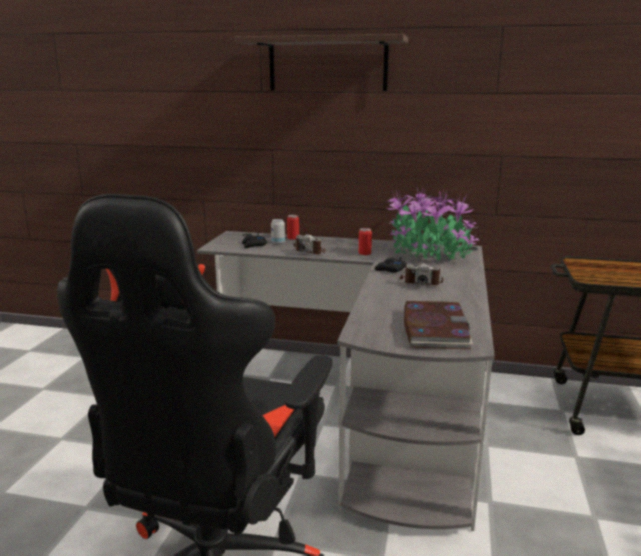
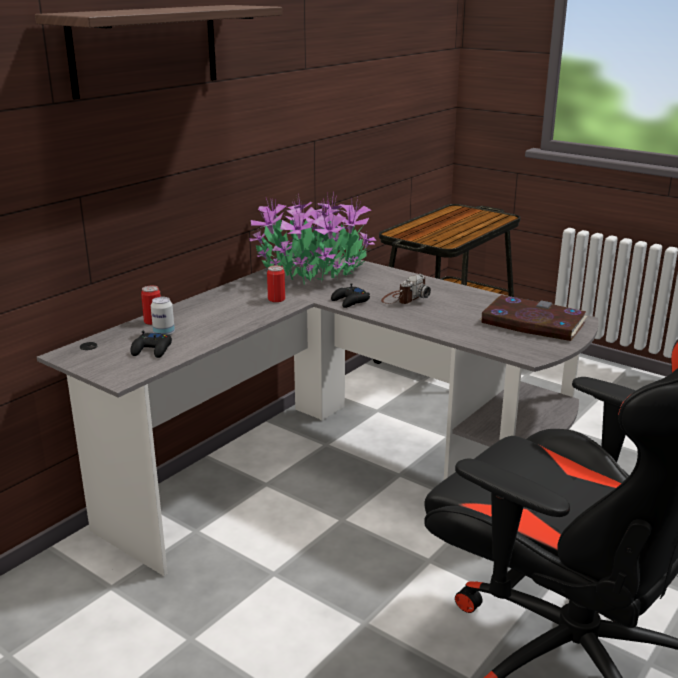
camera: 65 degrees left, 5 degrees up
(310, 251) = (230, 323): camera -> none

